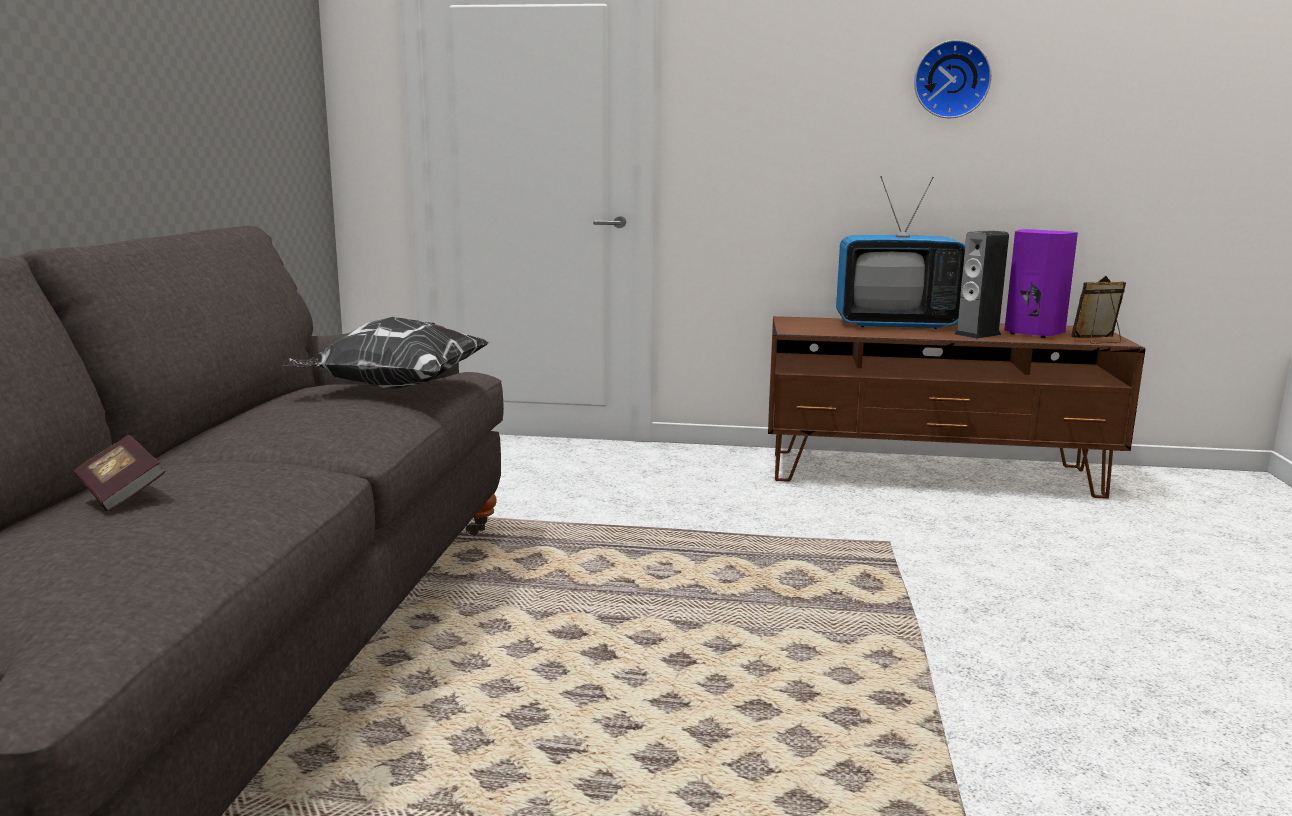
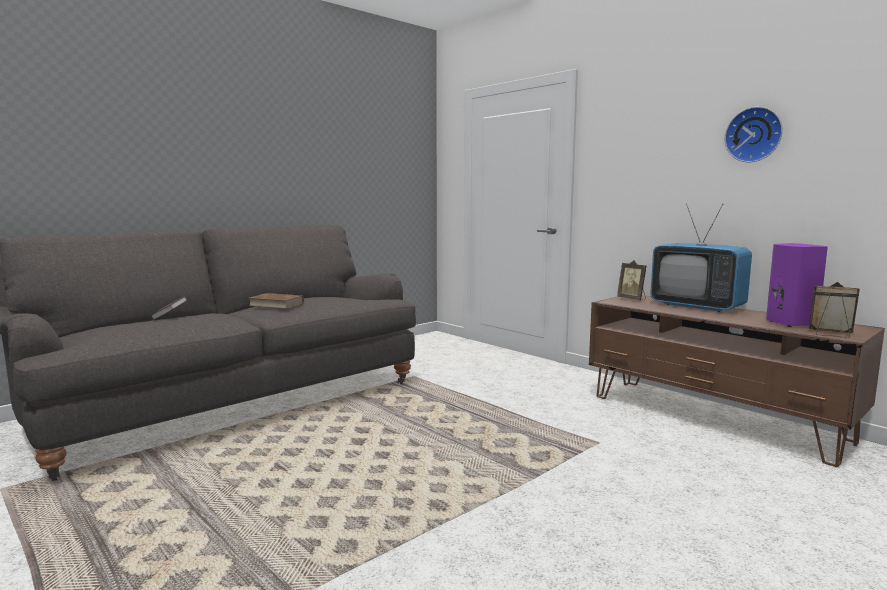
camera: 40 degrees right, 5 degrees down
(303, 419) = (276, 304): none -> brown book
(393, 388) = (343, 300): pillow -> none
(803, 324) = (632, 299): none -> picture frame
(977, 334) = (739, 318): speaker -> none

